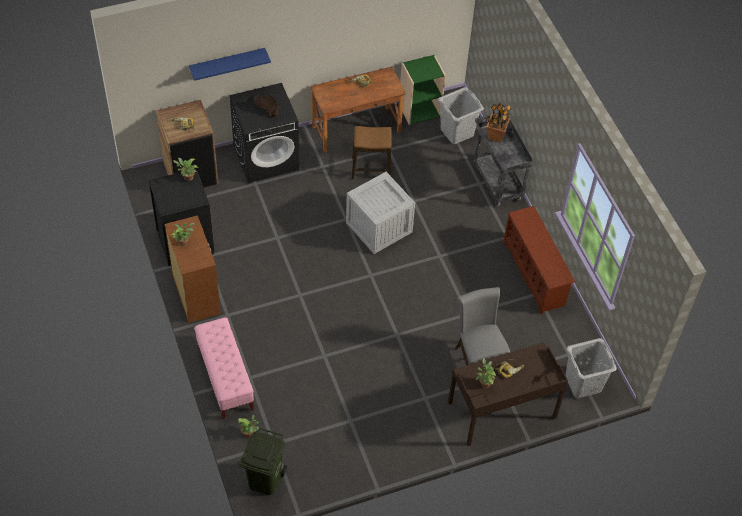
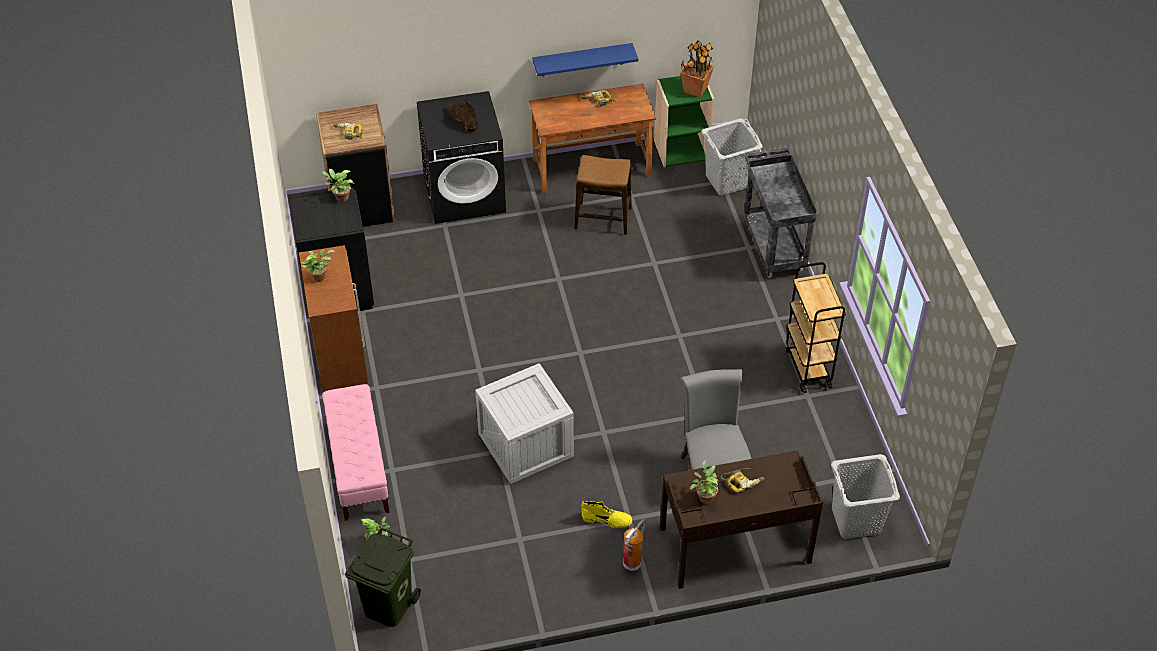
camera: 10 degrees right, 5 degrees down
(227, 63) = (413, 55): blue shelf -> blue shelf (582, 59)
(378, 227) = (600, 292): crate -> crate (524, 444)
(410, 400) = (607, 520): none -> yellow boot
(432, 430) = (632, 563): none -> fire extinguisher
(496, 135) = (771, 179): potted plant -> potted plant (695, 89)
(535, 273) = (808, 369): brown shoe rack -> brown cart

